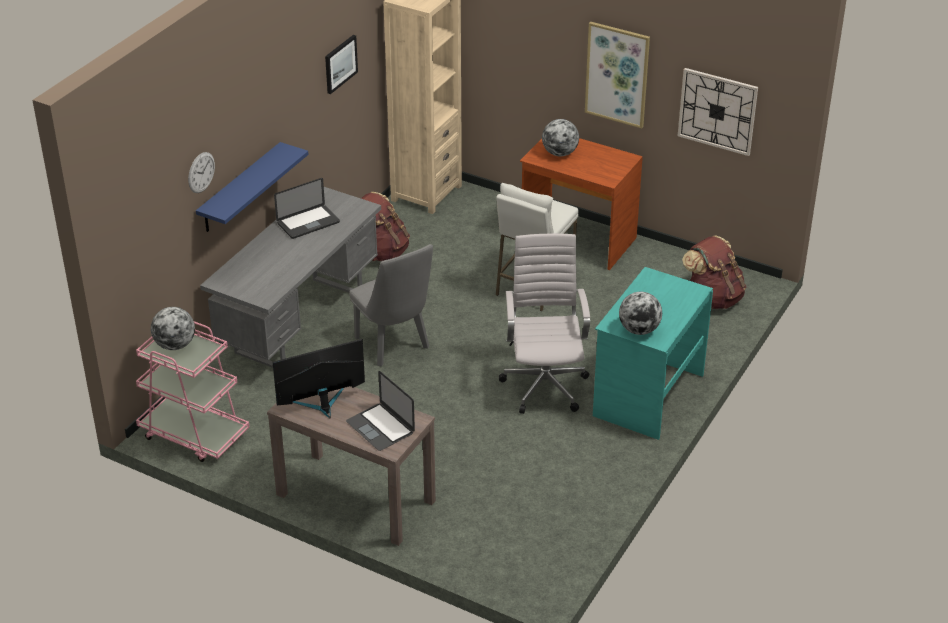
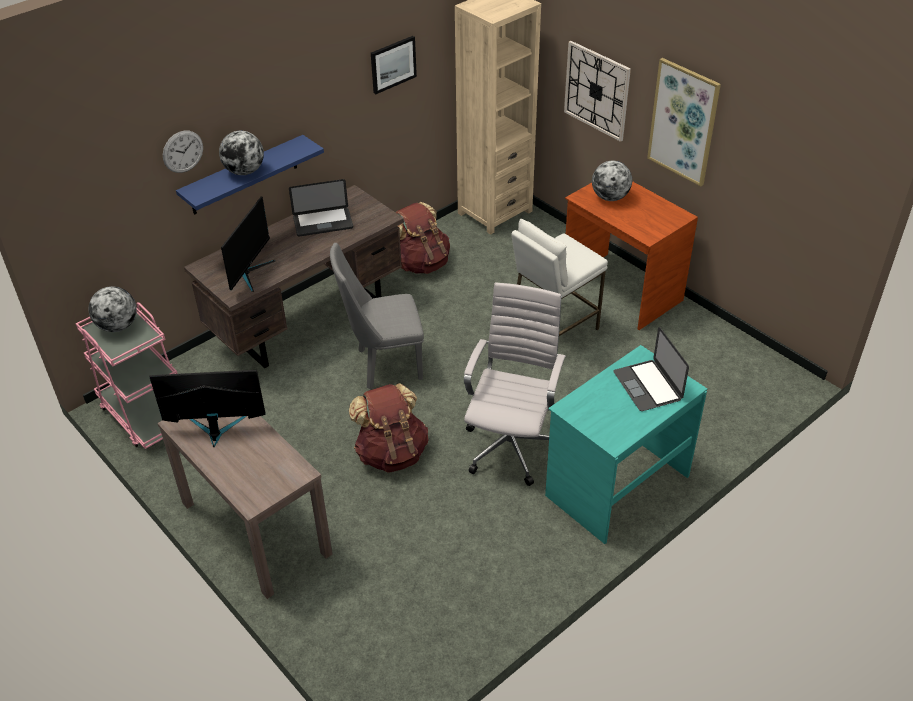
camera: 20 degrees right, 5 degrees up
(267, 278) = (250, 273): none -> monitor
(300, 322) = (308, 319): grey desk -> brown desk
(380, 427) = (258, 472): laptop -> laptop (648, 385)
(395, 346) = (383, 365): grey chair -> grey chair turned 90 degrees clockwise
(639, 330) = (597, 422): globe -> globe (244, 171)
(713, 298) = (737, 387): brown backpack -> brown backpack (391, 453)
(717, 111) = (782, 182): wall clock -> wall clock (597, 90)

